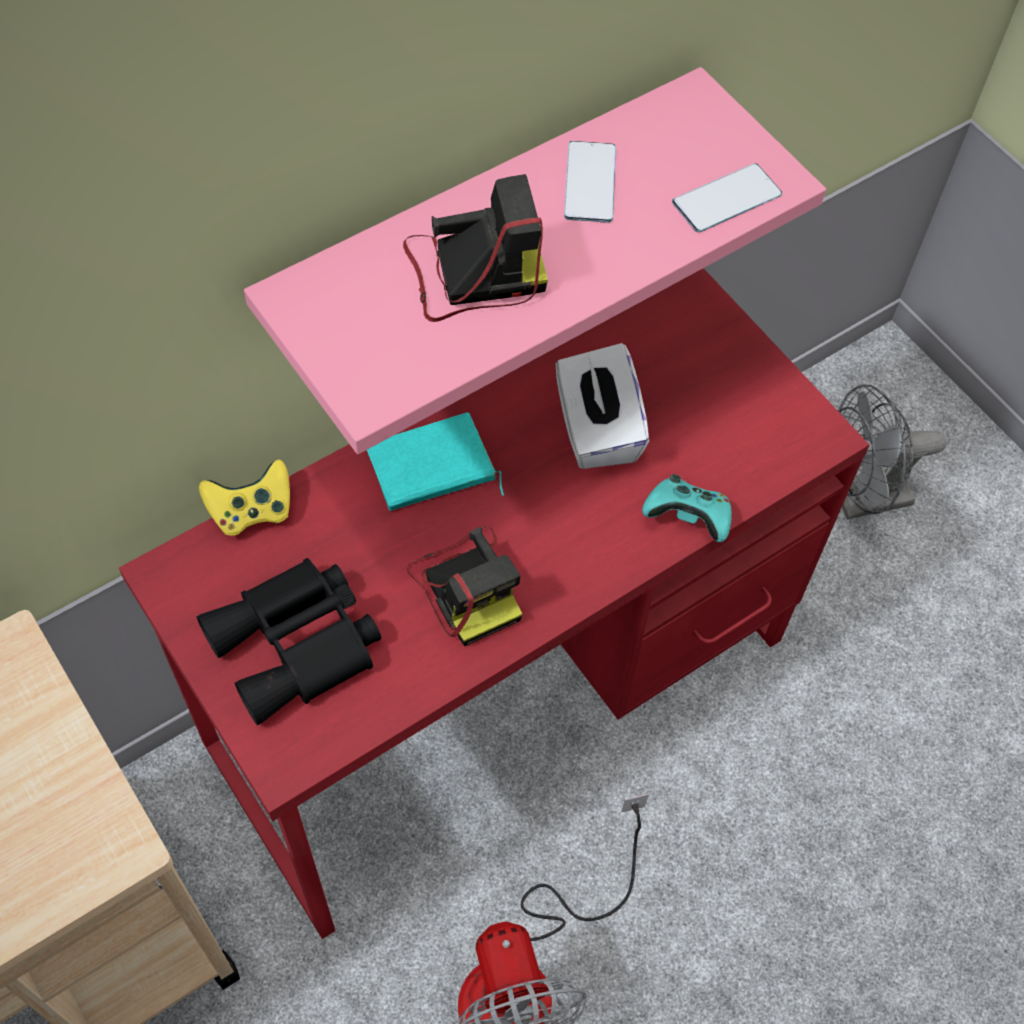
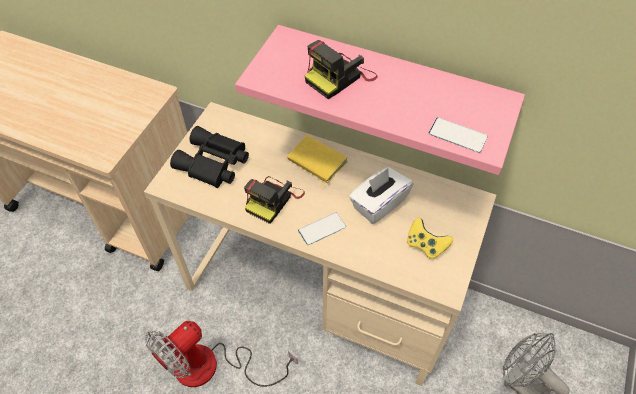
camera: 60 degrees right, 5 degrees down
(251, 511) = (257, 122): yellow game controller -> yellow game controller (425, 245)
(431, 470) = (316, 162): turquoise book -> yellow book
(472, 274) = (340, 77): camera -> camera turned 90 degrees clockwise
(501, 690) = (320, 290): red desk -> beige desk
(590, 182) = (421, 89): phone -> phone (322, 229)
(688, 519) = (361, 258): turquoise game controller -> none

